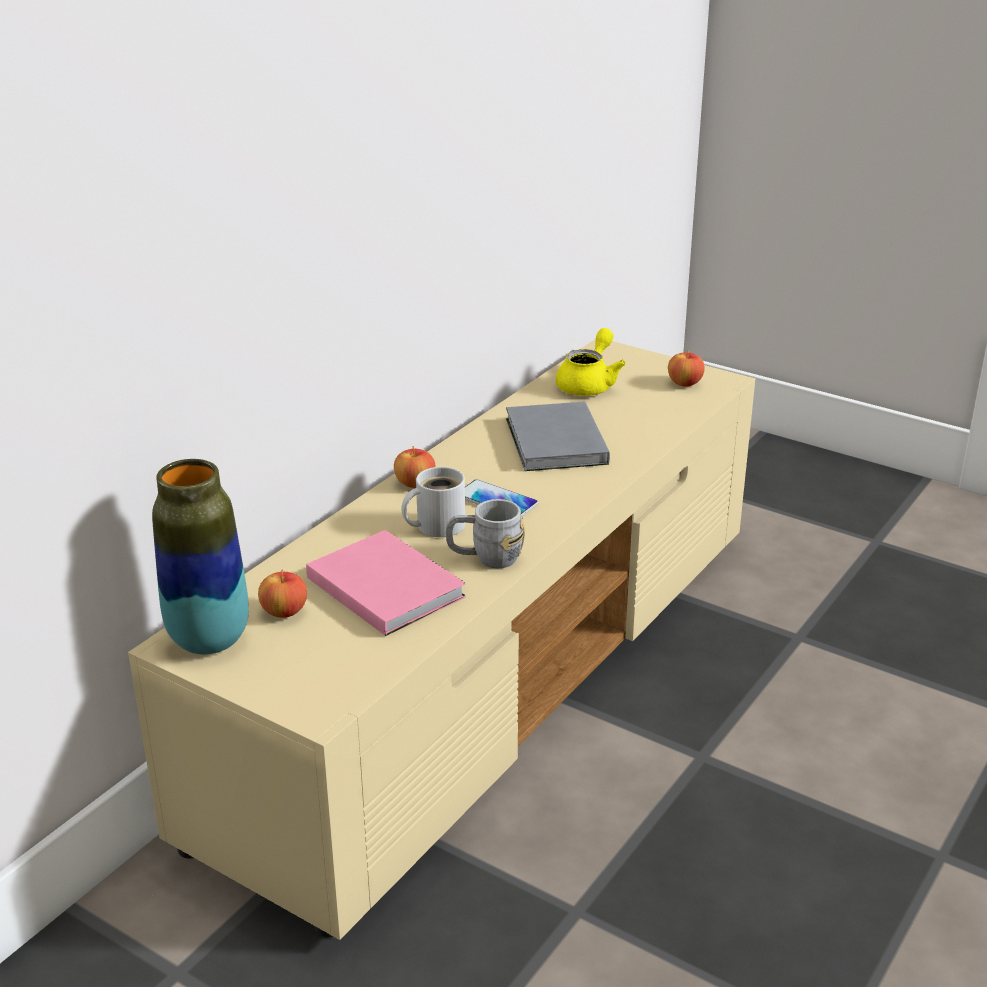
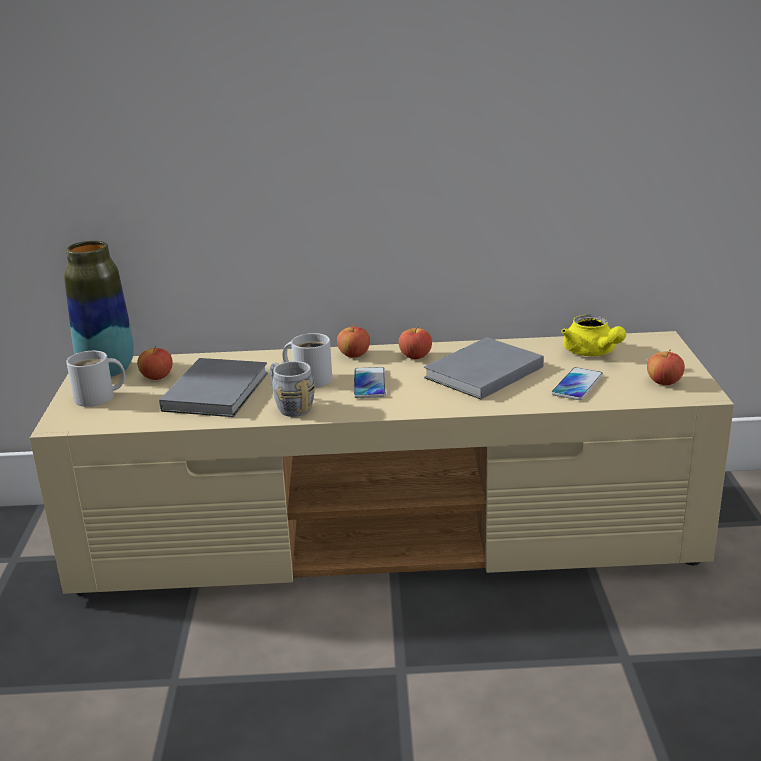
camera: 55 degrees right, 5 degrees down
(283, 667) = (98, 398): none -> white mug
(385, 585) = (219, 390): pink book -> grey book
(469, 456) = (415, 356): none -> apple
(589, 384) = (592, 353): yellow teapot -> yellow teapot turned 75 degrees clockwise
(640, 415) = (577, 385): none -> phone

